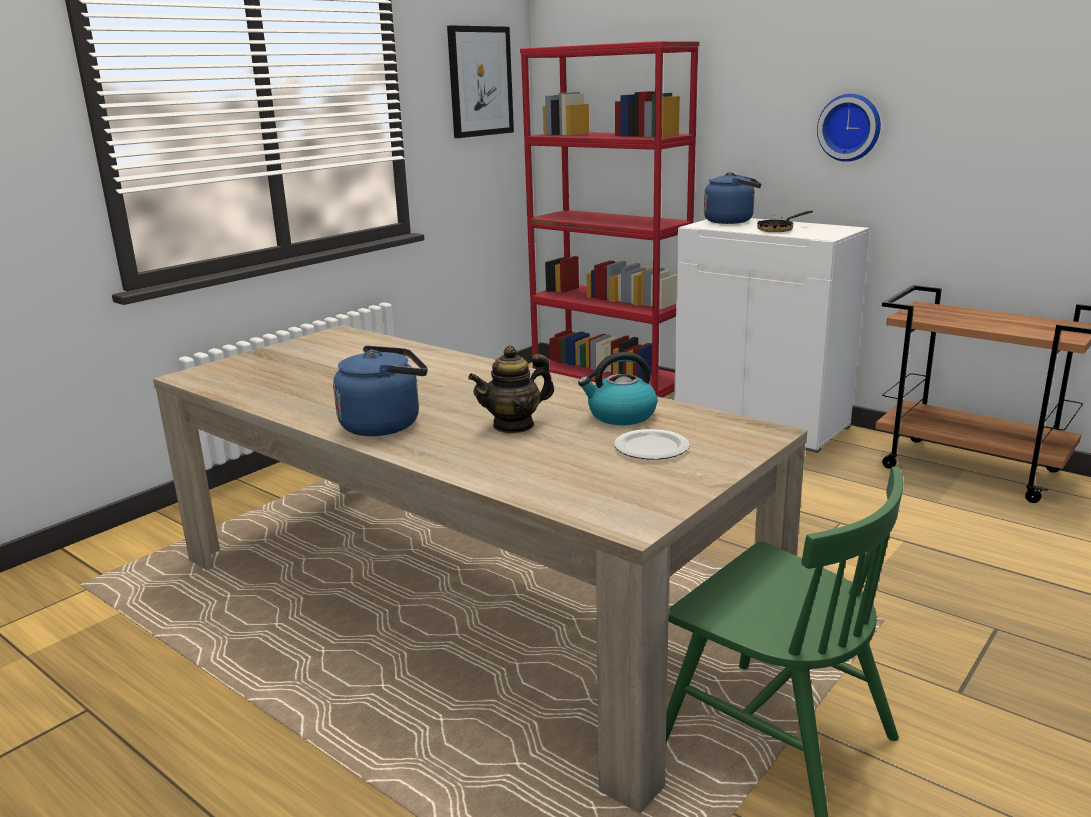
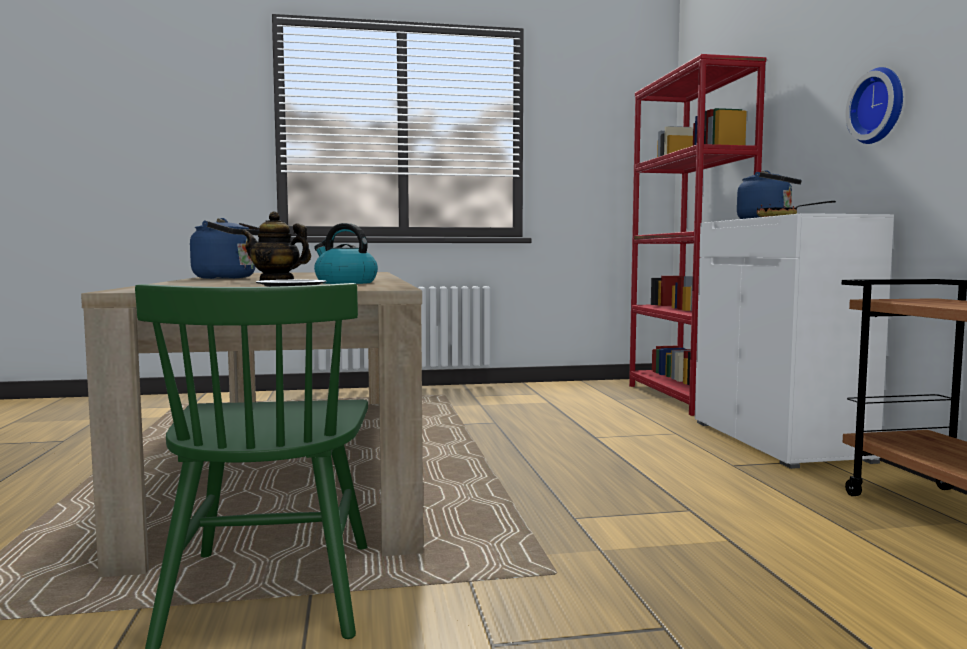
camera: 40 degrees right, 15 degrees down
(480, 81) = (612, 125): picture -> none

